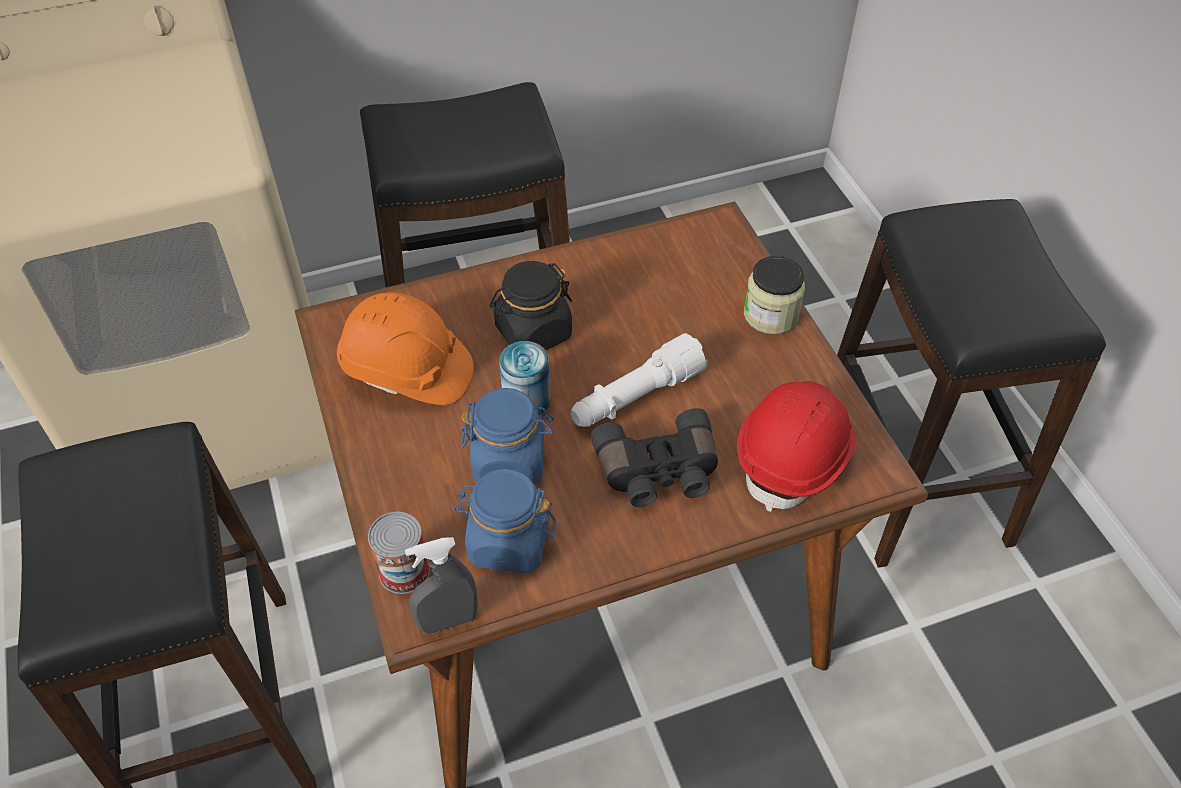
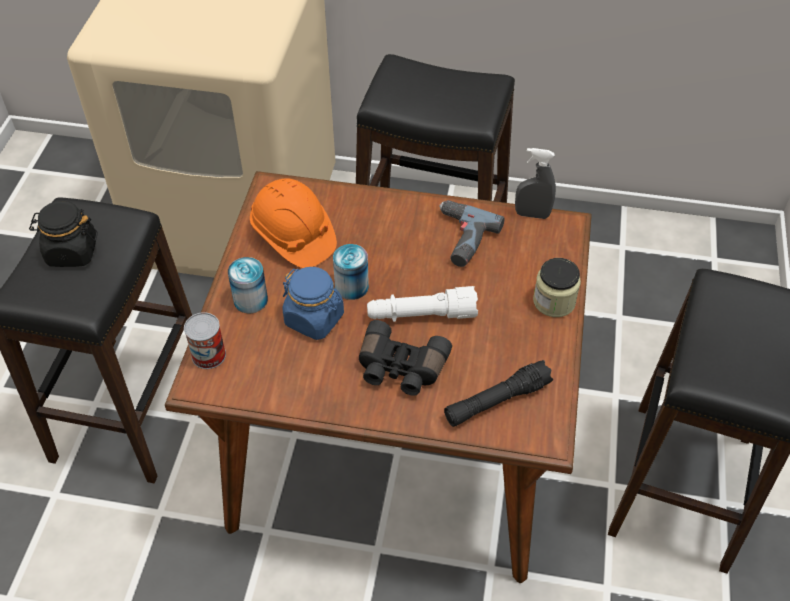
camera: 30 degrees right, 0 degrees up
(409, 474) = (250, 300): none -> can
(448, 621) = (212, 395): grey spray bottle -> grey spray bottle (532, 214)
(508, 542) = (278, 367): blue jar -> none
(533, 332) = (387, 245): black jar -> black jar (71, 252)
(613, 288) = (460, 238): none -> power drill
(795, 457) = (497, 401): red hard hat -> black flashlight

